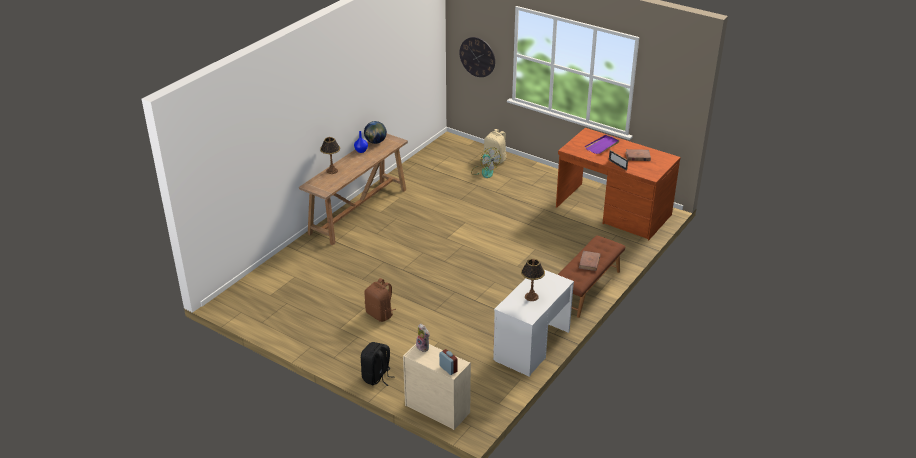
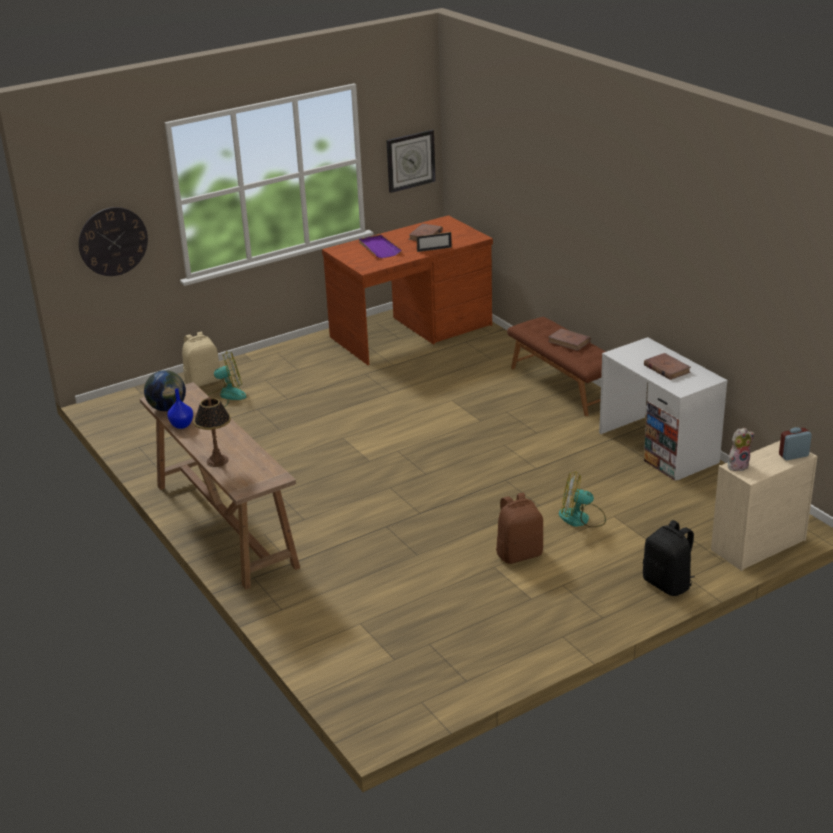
camera: 65 degrees left, 5 degrees down
(428, 330) = (581, 518): none -> fan
(531, 296) = (666, 369): table lamp -> brown book
(670, 107) = (410, 160): none -> wall clock

